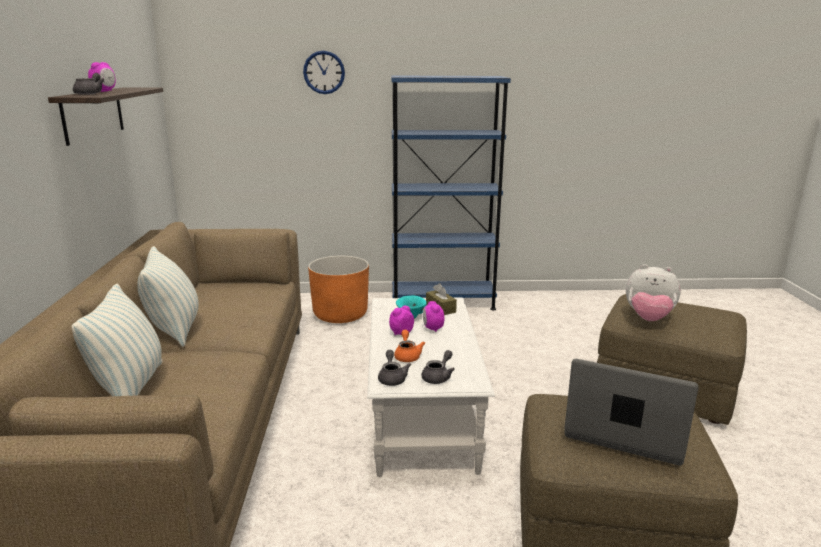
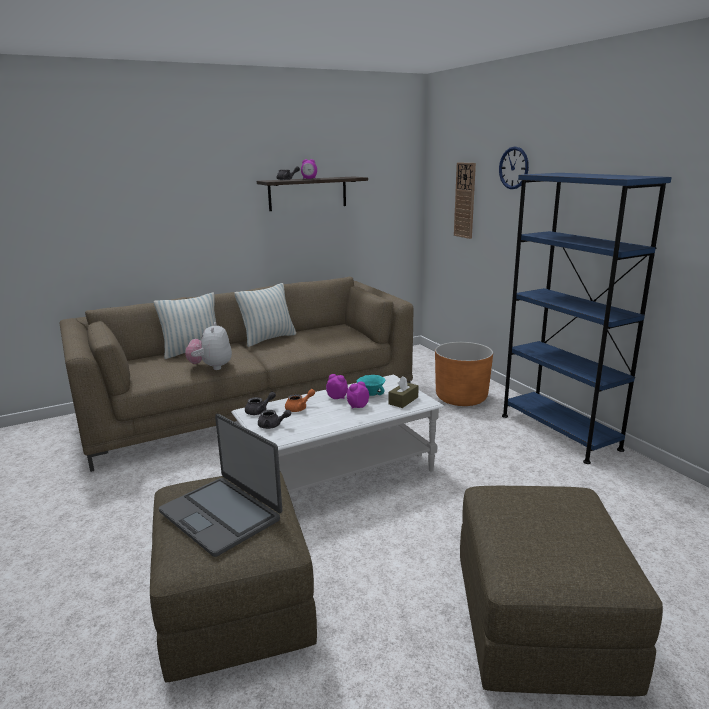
camera: 65 degrees right, 0 degrees up
(250, 110) = (465, 200): none -> wall clock
(625, 431) = (221, 515): laptop -> laptop turned 135 degrees clockwise
(648, 319) = (507, 508): plush toy -> plush toy (211, 367)

